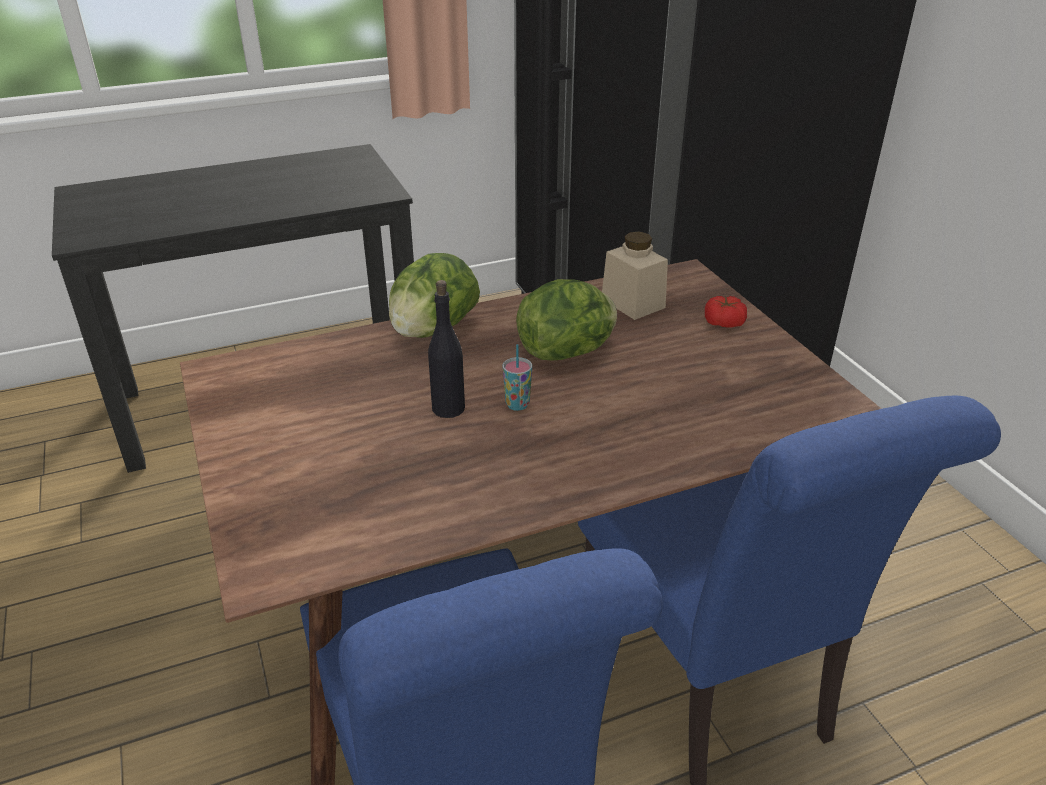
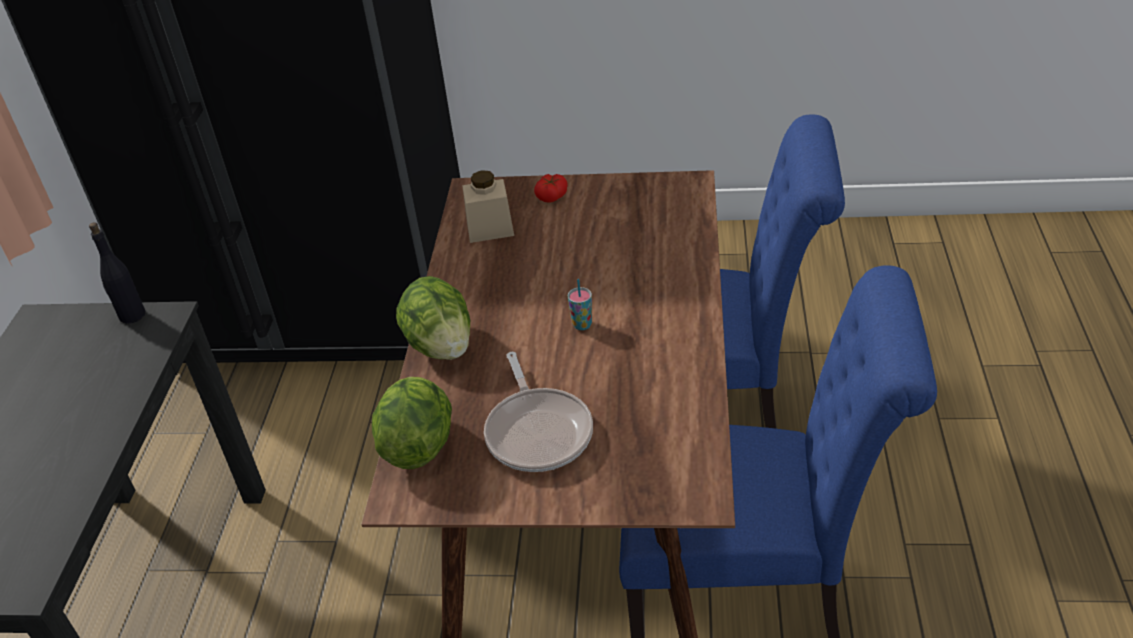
camera: 60 degrees left, 5 degrees up
(333, 424) = (538, 431): none -> frying pan
(448, 408) = (561, 362): black bottle -> black bottle (132, 315)
(567, 352) = (532, 281): lettuce -> lettuce (418, 444)

